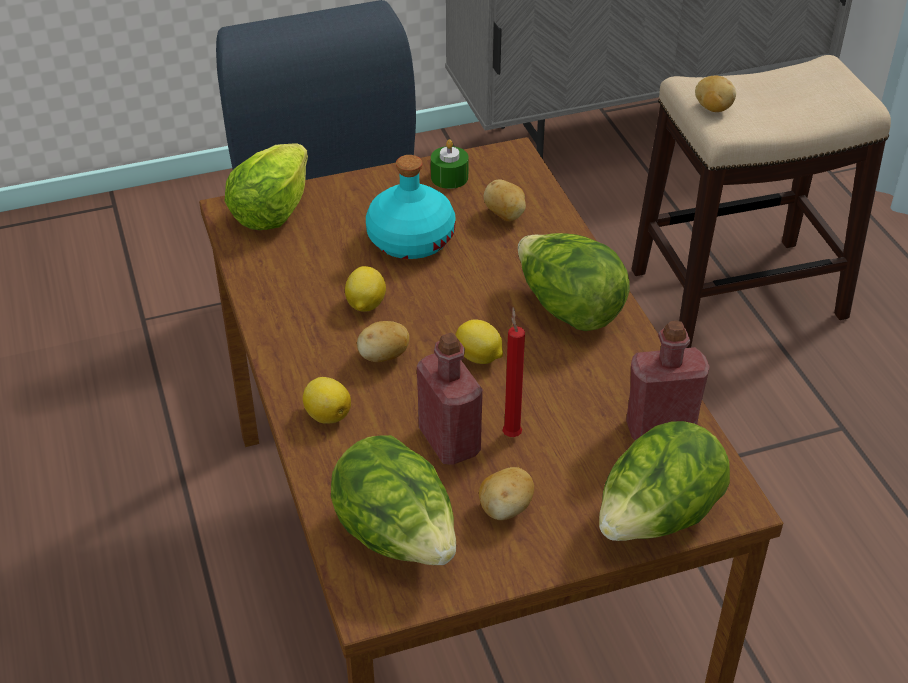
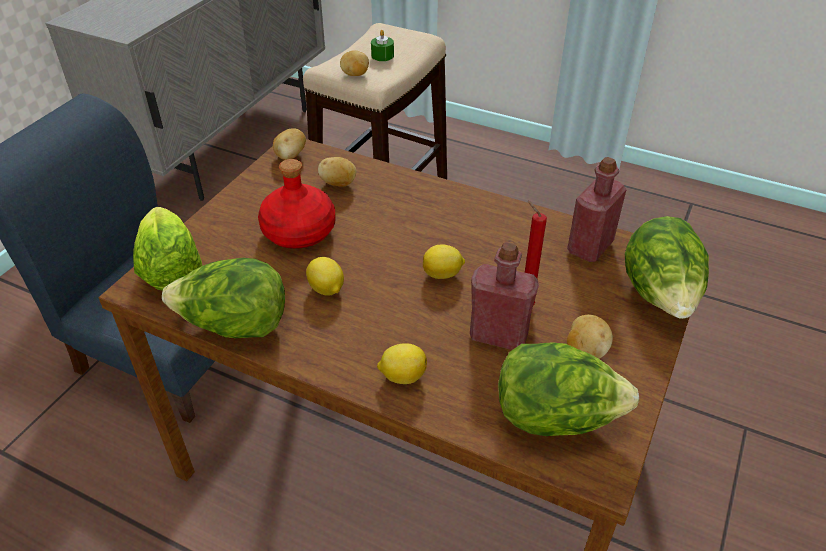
camera: 45 degrees left, 0 degrees up
(383, 357) = (385, 313): potato -> potato (290, 156)
(410, 239) = (298, 231): turquoise bottle -> red bottle
(449, 177) = (271, 181): green candle -> green candle (382, 56)
(568, 309) = (451, 214): lettuce -> lettuce (234, 326)

